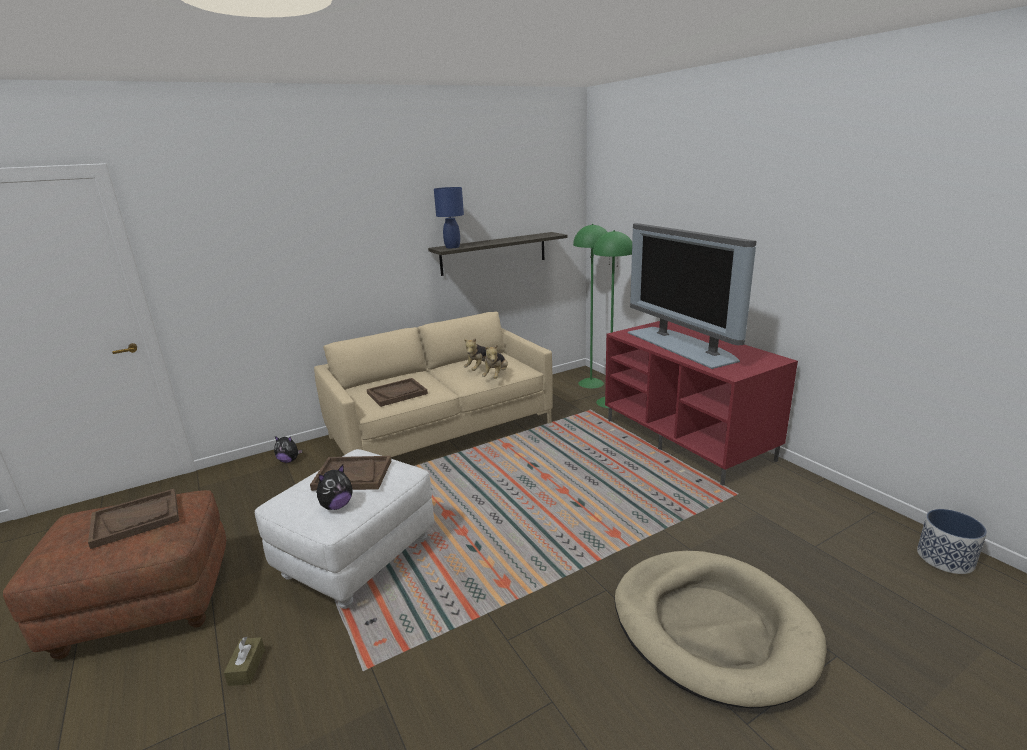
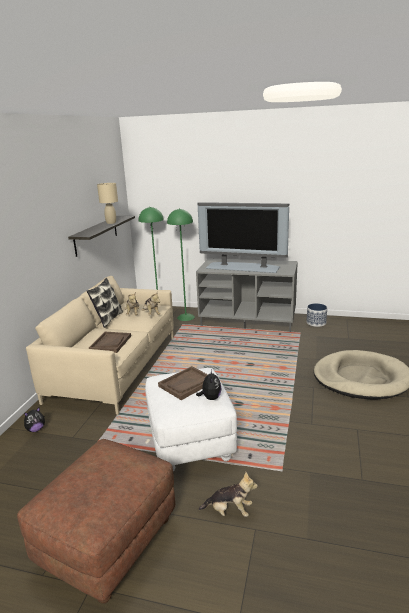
camera: 45 degrees left, 0 degrees up
(136, 519) = (105, 469): brown tray -> none
(247, 667) = (229, 511): brown tissue box -> plush toy
(448, 366) = (108, 319): none -> pillow
(452, 247) = (87, 233): blue table lamp -> none
(514, 239) = (111, 222): none -> beige table lamp
(688, 439) = (248, 320): red tv stand -> grey tv stand
(945, 558) = (382, 324): planter -> planter (316, 323)

